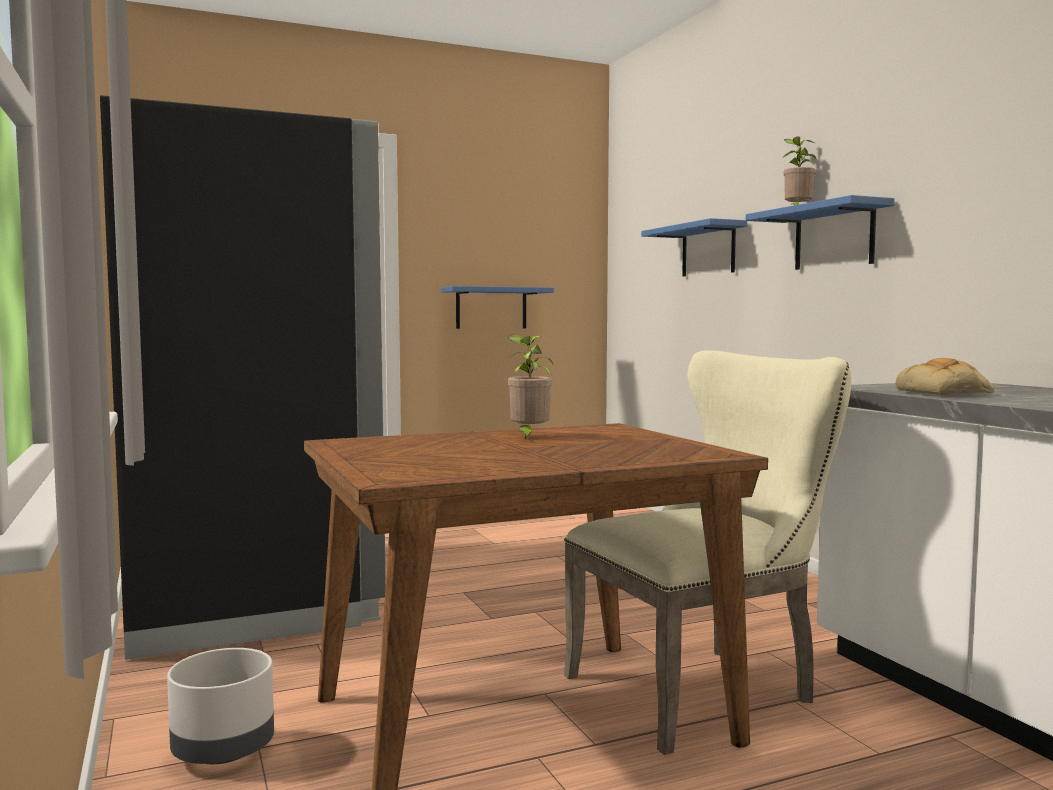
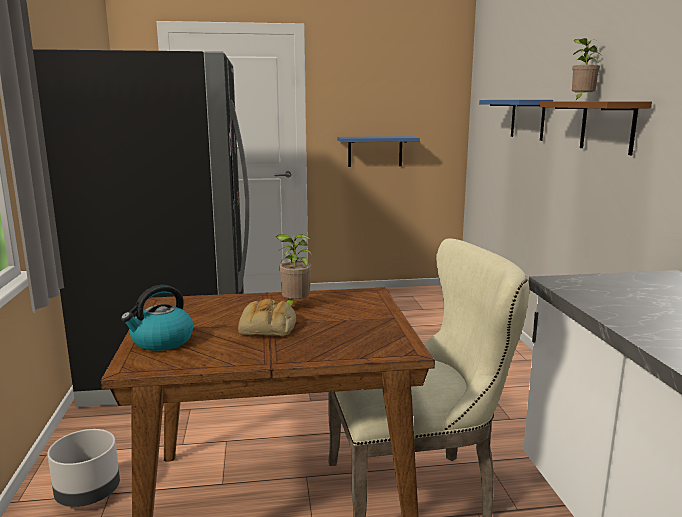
camera: 15 degrees right, 10 degrees up
(393, 463) = (161, 341): none -> kettle
(834, 237) = (607, 126): blue shelf -> brown shelf
(945, 393) = (622, 304): bread -> bread (268, 327)

